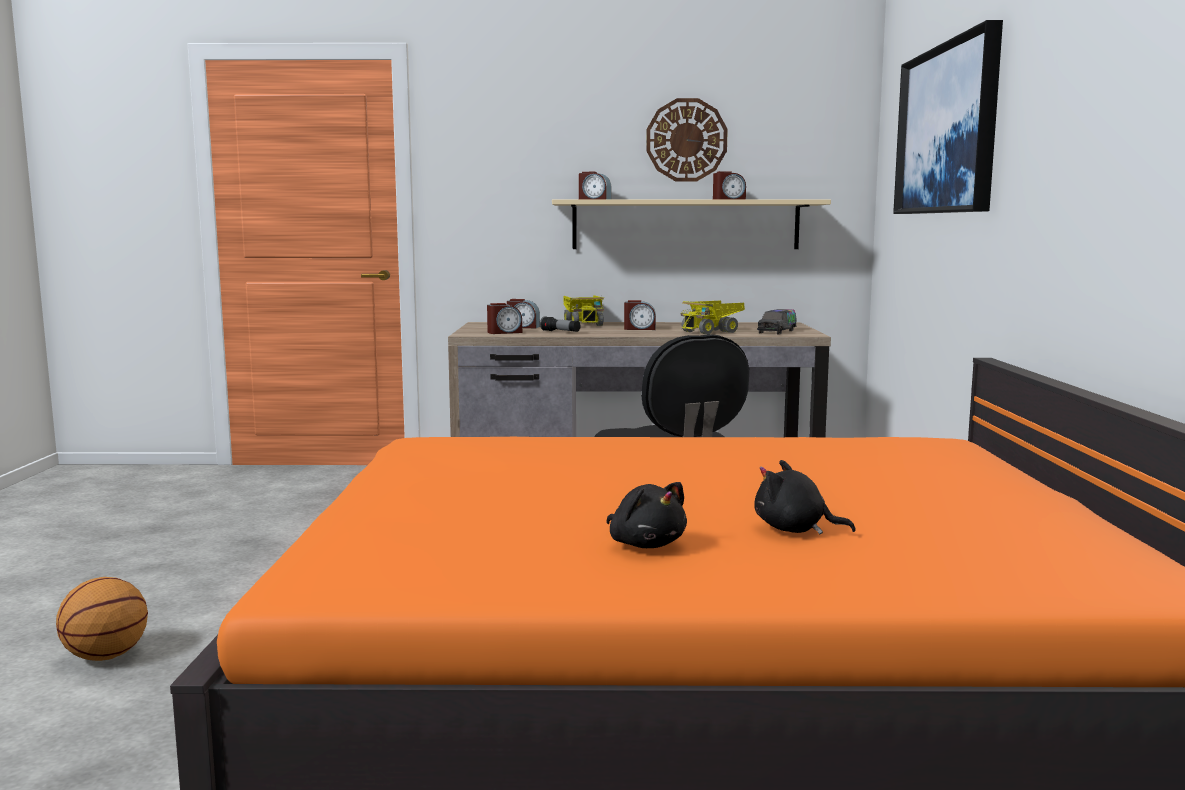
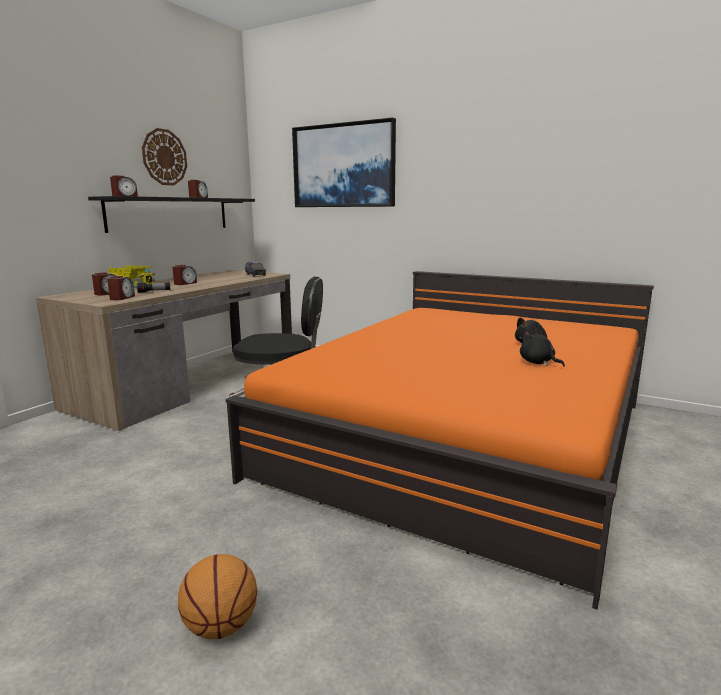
camera: 60 degrees left, 5 degrees up
(645, 544) = (538, 363): black plush toy -> black plush toy turned 120 degrees counterclockwise
(685, 225) = (170, 214): beige shelf -> black shelf
(711, 332) = (229, 279): toy truck -> none

